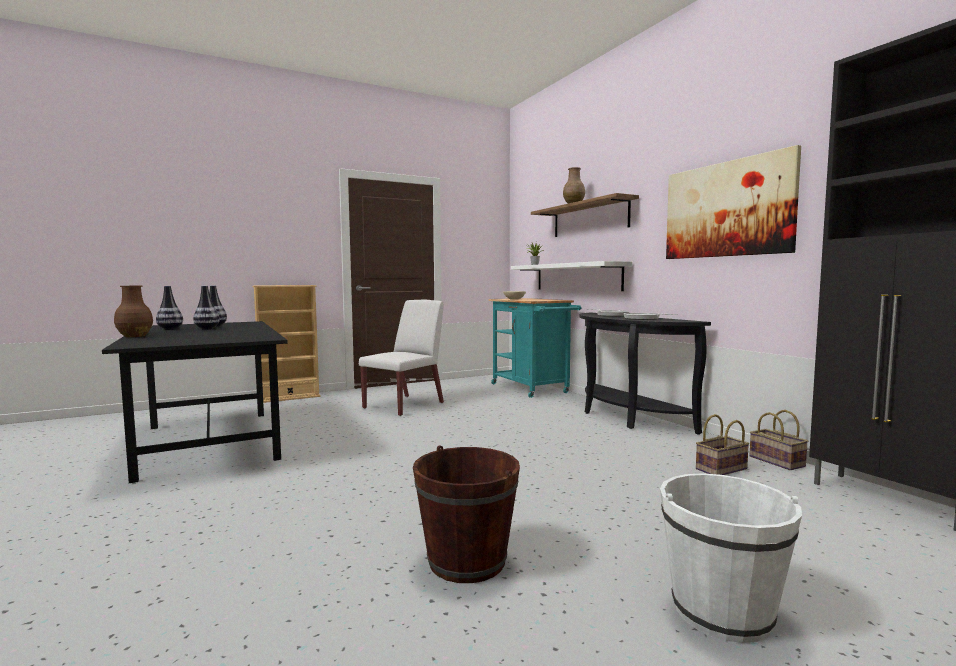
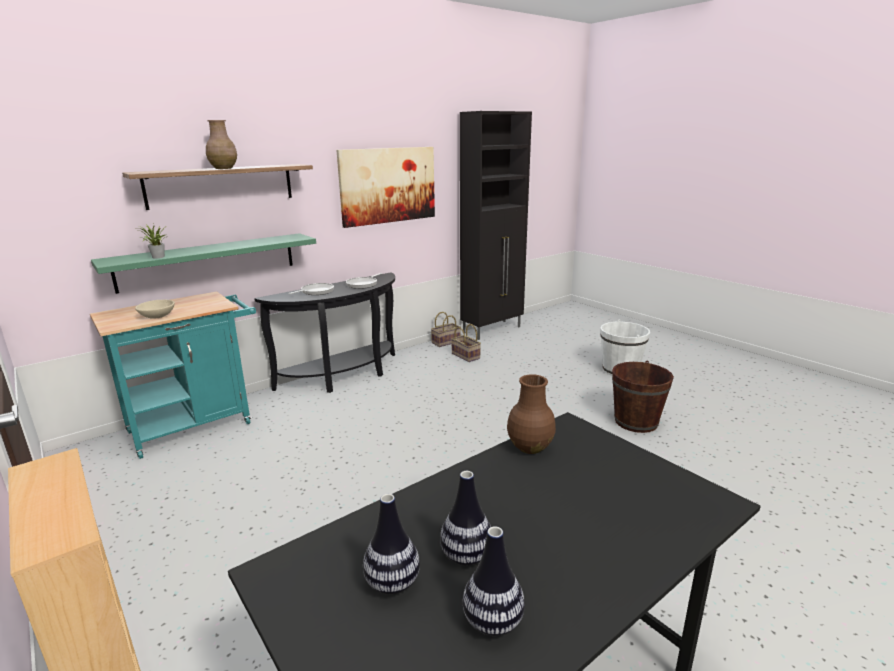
camera: 100 degrees left, 15 degrees up
(135, 336) = (637, 581): brown vase -> brown vase (529, 447)
(404, 405) = (267, 522): white chair -> none
(576, 277) = (209, 261): white shelf -> green shelf

